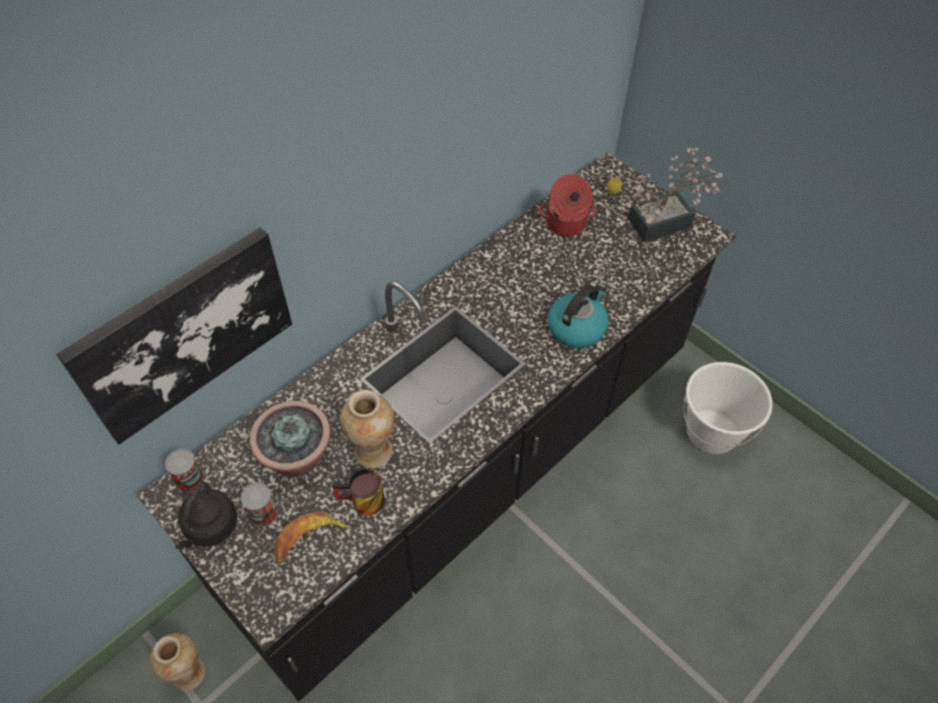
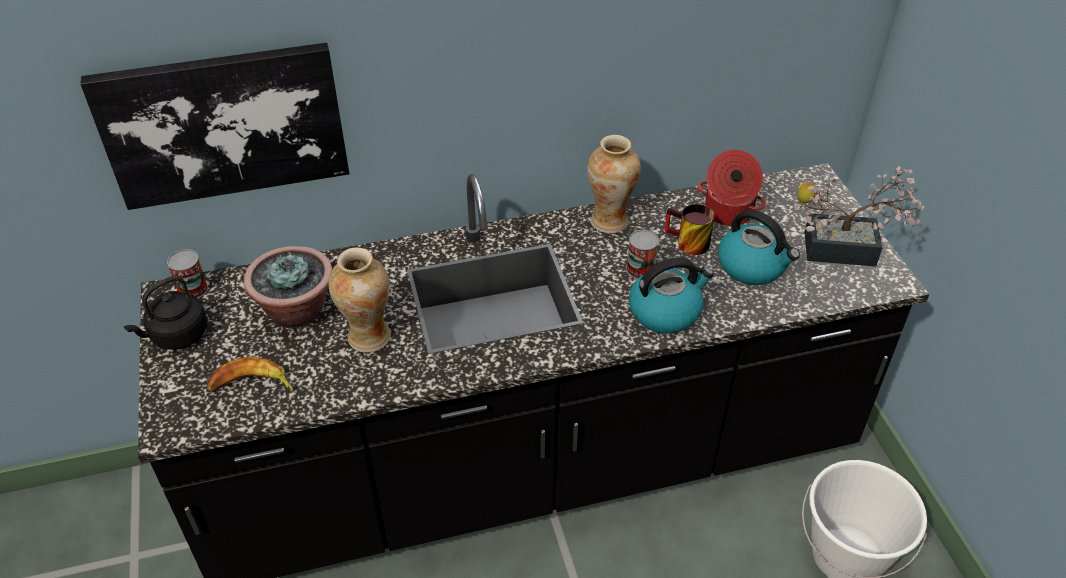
camera: 30 degrees right, 10 degrees down
(189, 673) = (146, 521): vase -> vase (609, 221)
(263, 513) = (230, 344): can -> can (641, 269)
(362, 503) = (323, 376): mug -> mug (686, 243)
(611, 262) = (753, 266): none -> kettle

